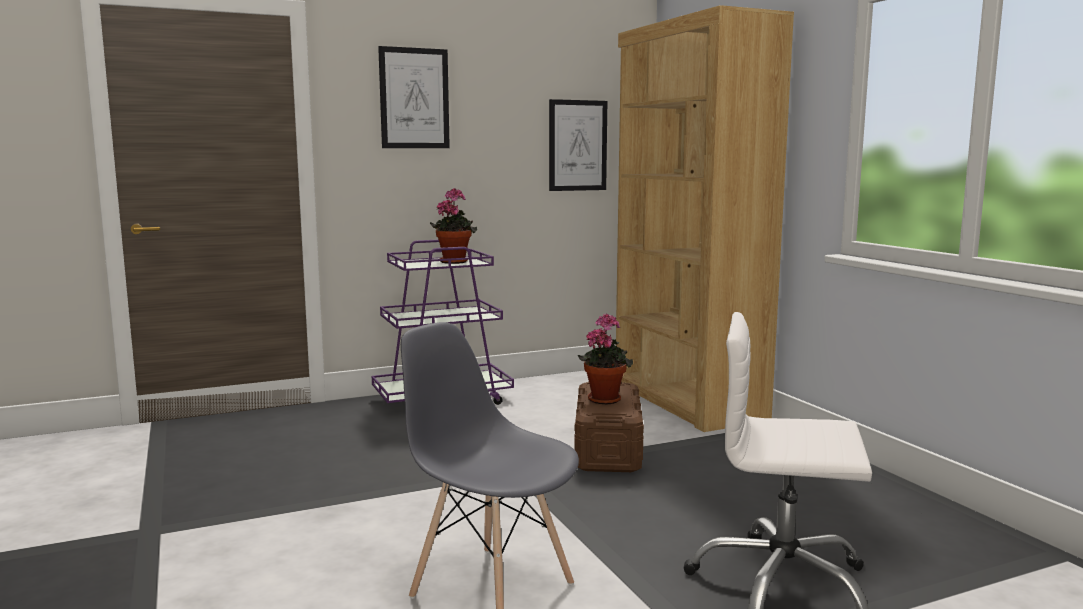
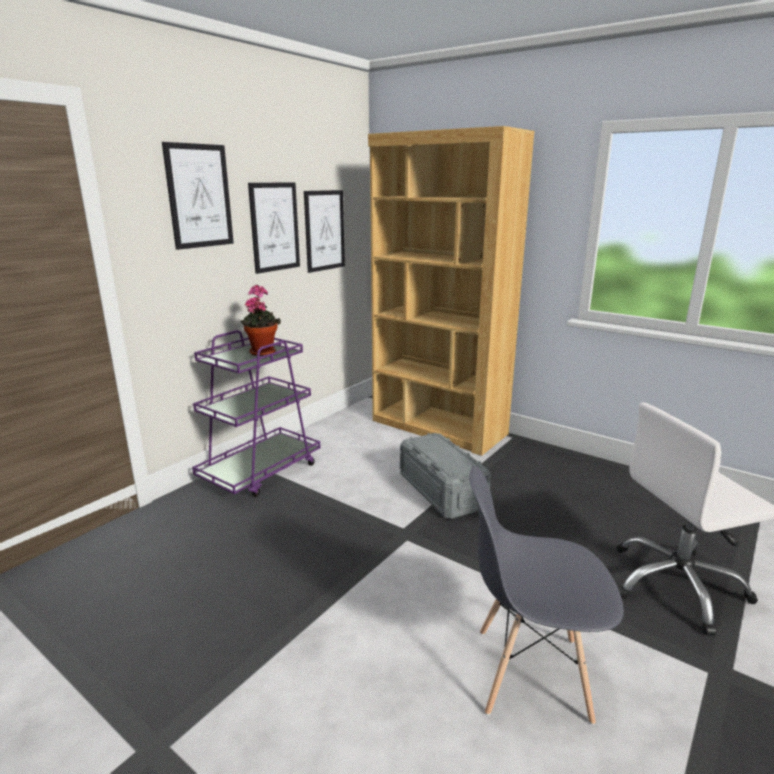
camera: 30 degrees left, 10 degrees up
(506, 136) = (275, 227): none -> picture
(604, 399) = (441, 455): potted plant -> none
(608, 449) = (442, 490): brown storage box -> grey storage box

